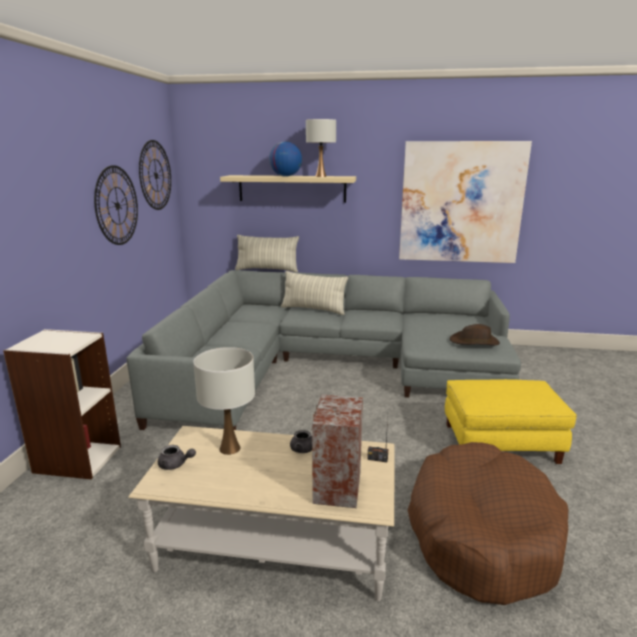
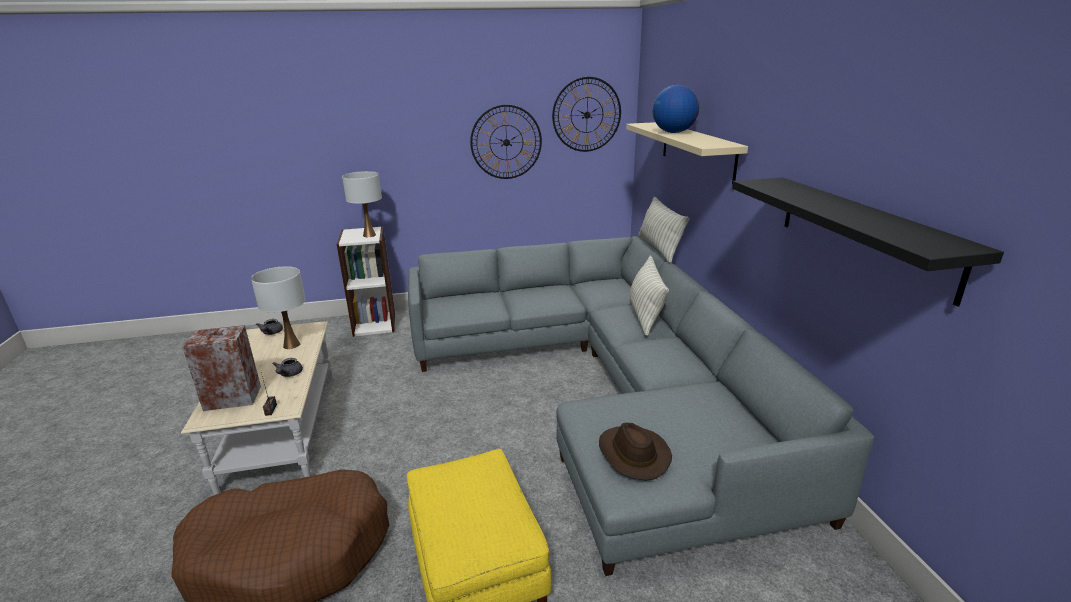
camera: 70 degrees right, 5 degrees up
(320, 176) = (698, 139): white table lamp -> white table lamp (369, 235)
(460, 202) = (862, 232): picture -> black shelf

